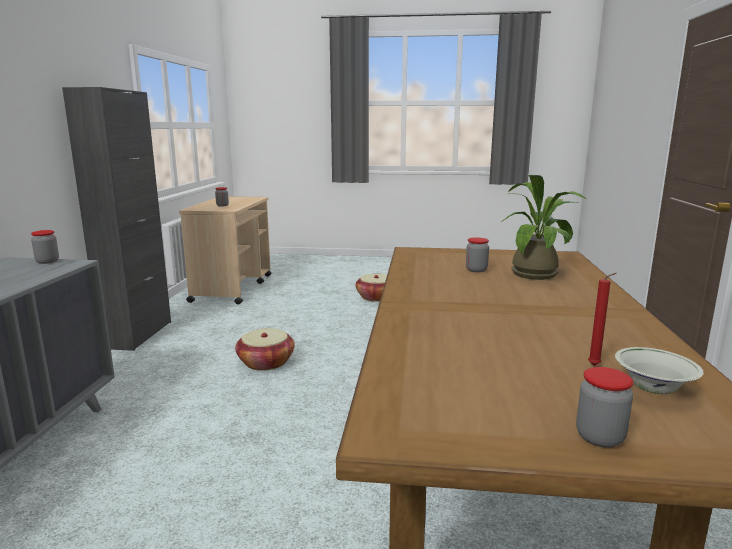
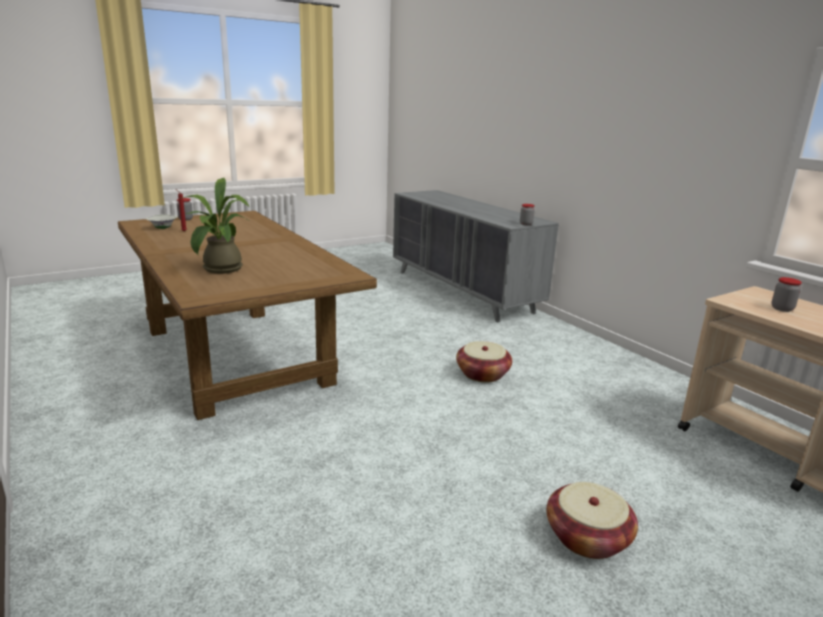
camera: 140 degrees right, 5 degrees up
(138, 334) = (628, 361): black cabinet -> none
(476, 270) = (271, 265): jar -> none

